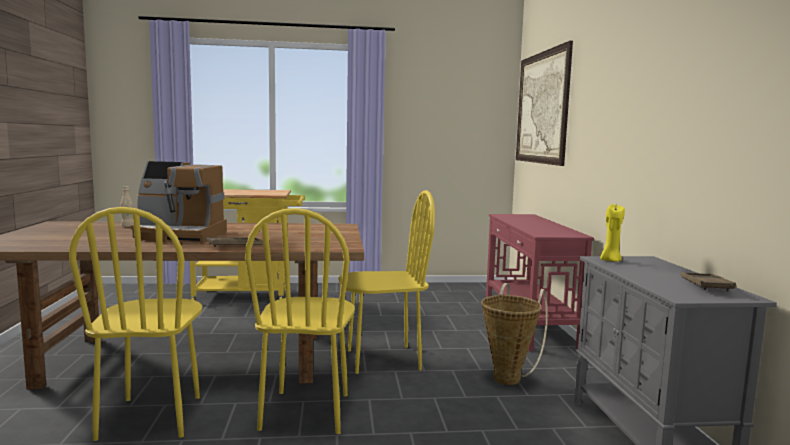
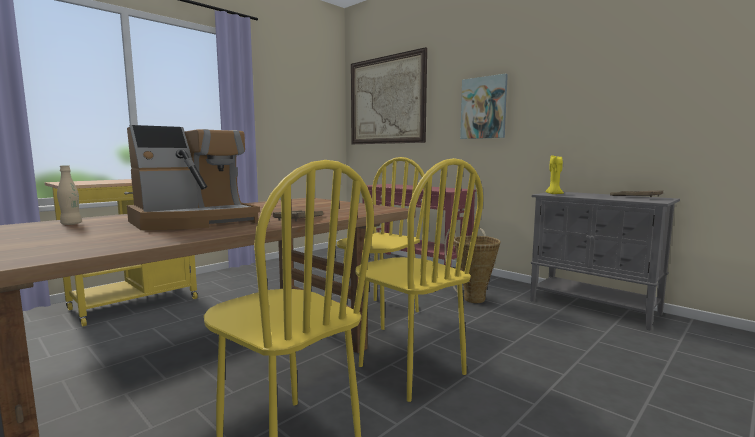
camera: 40 degrees left, 0 degrees up
(608, 125) = (483, 108): none -> picture

